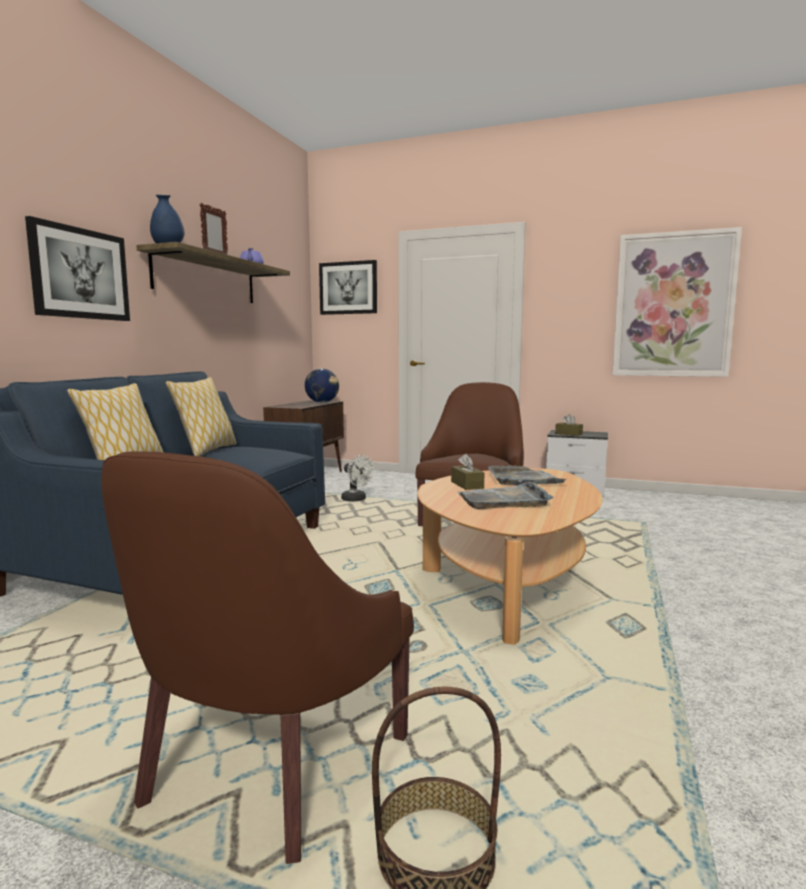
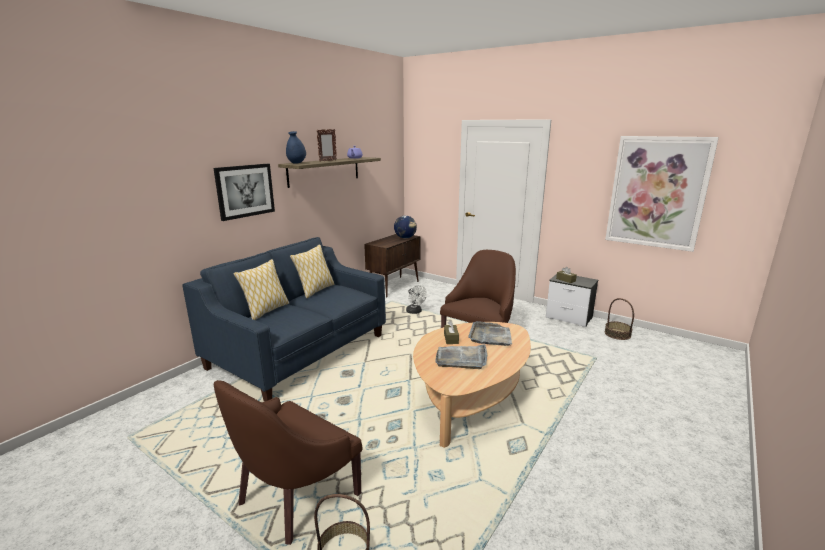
camera: 15 degrees right, 10 degrees up
(348, 288) = (427, 157): picture -> none
(649, 500) = (617, 334): none -> basket

